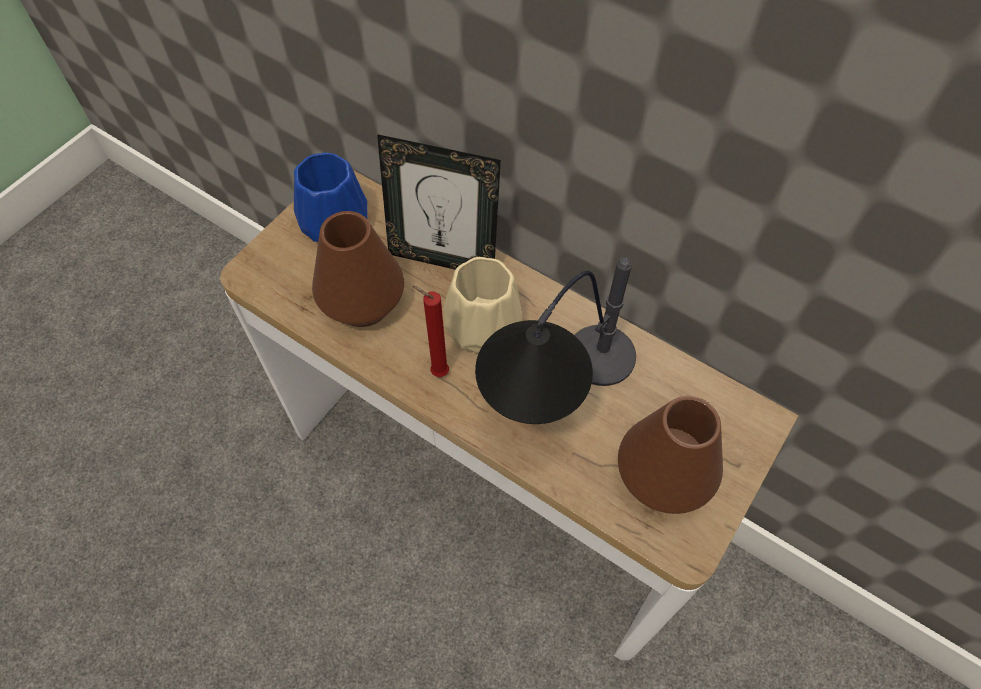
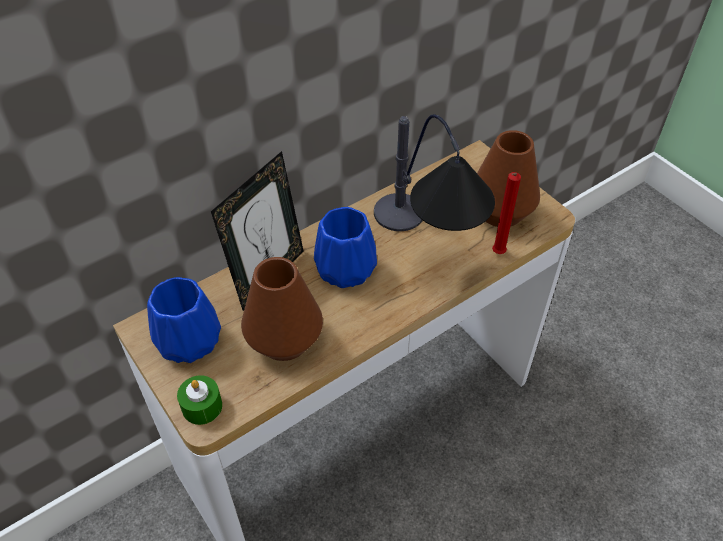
camera: 70 degrees left, 10 degrees down
(263, 265) = (202, 406): none -> green candle
(437, 372) = (372, 307): red candle -> red candle (497, 254)
(481, 326) = (343, 270): beige vase -> blue vase

